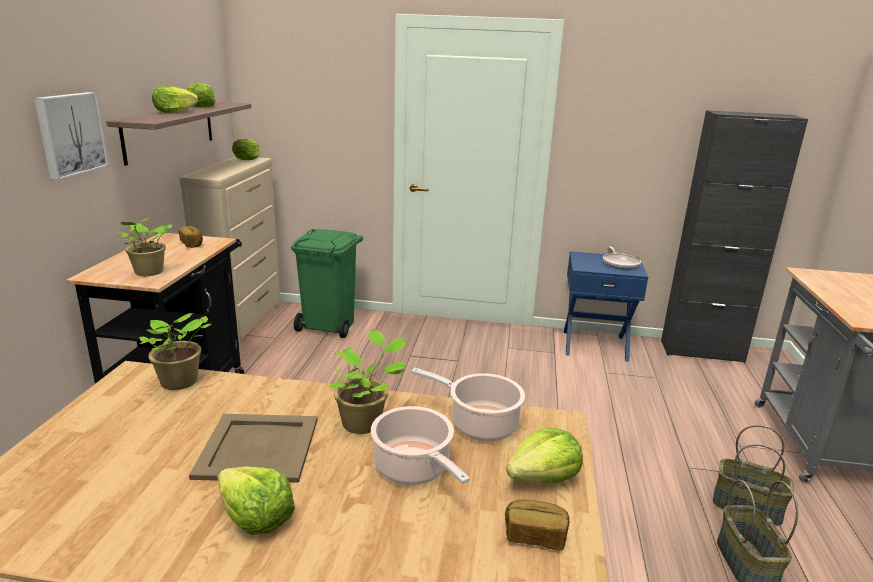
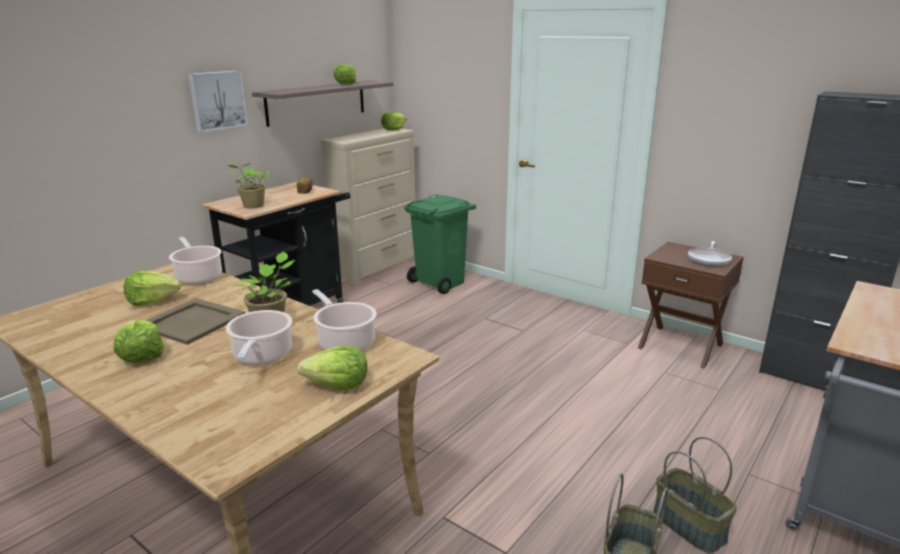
camera: 30 degrees right, 0 degrees up
(174, 112) = (313, 87): lettuce -> lettuce (152, 300)
(179, 383) = (198, 277): potted plant -> cooking pot
(535, 535) = (278, 413): bread -> none
(594, 344) = (681, 345): blue nightstand -> brown nightstand

